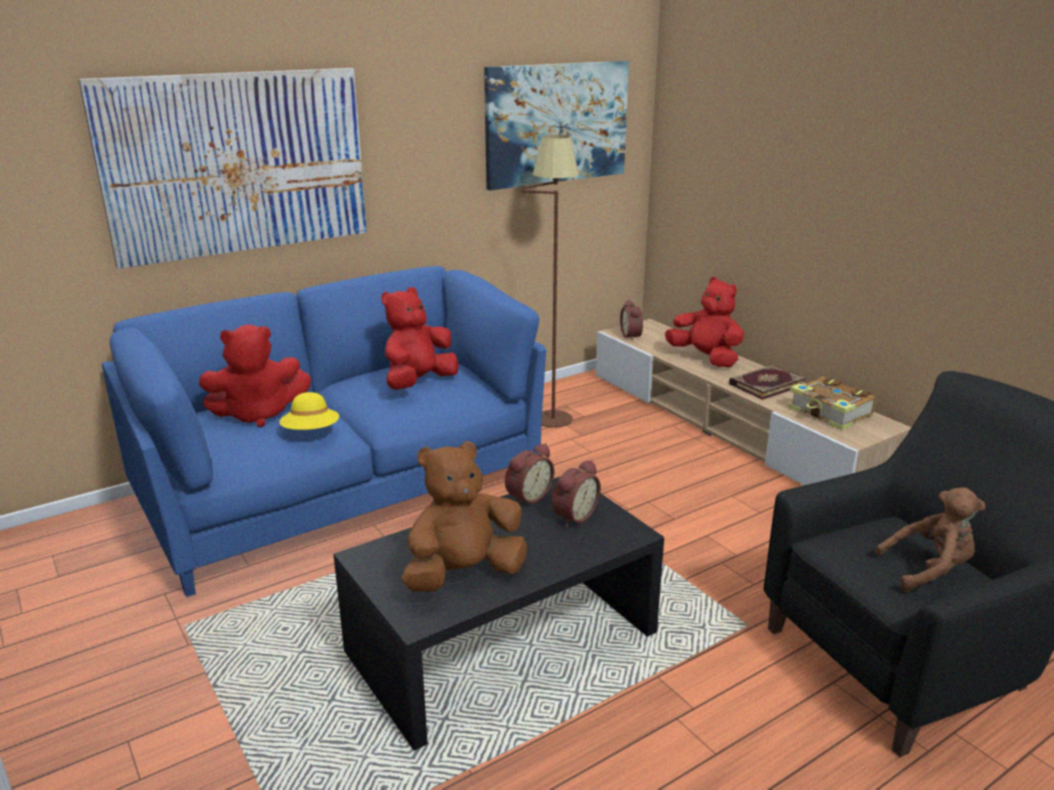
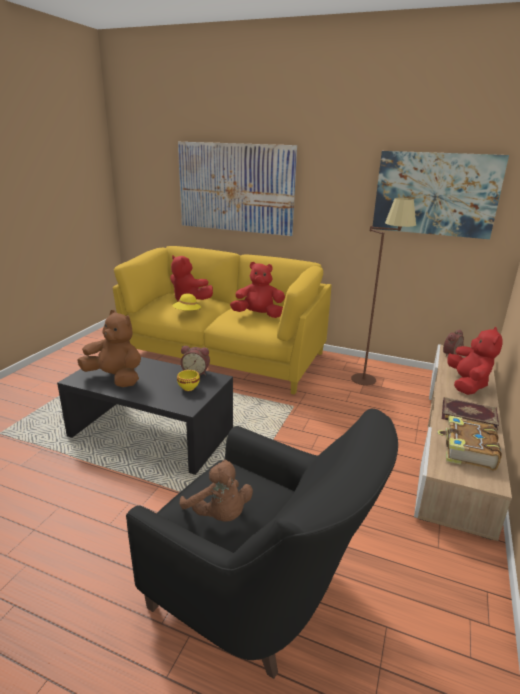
camera: 55 degrees right, 0 degrees up
(341, 490) = (226, 356): blue sofa -> yellow sofa
(573, 515) = (189, 388): alarm clock -> yellow bowl

